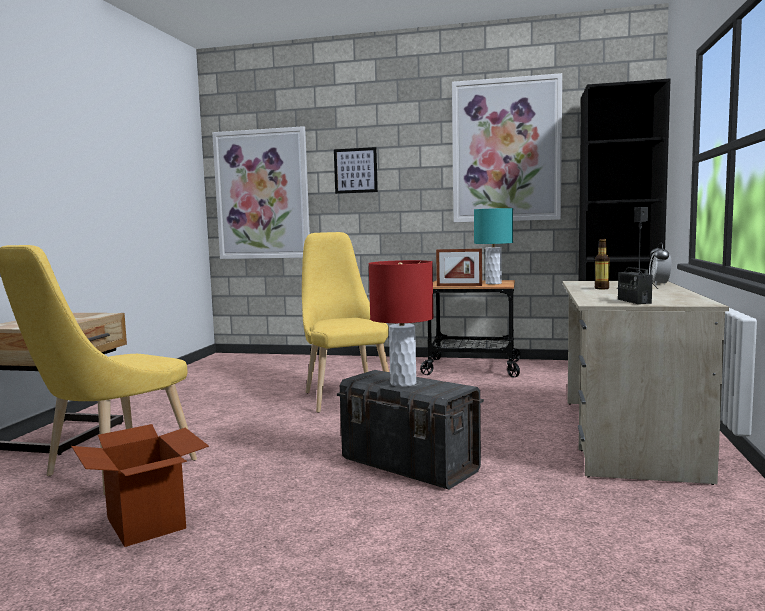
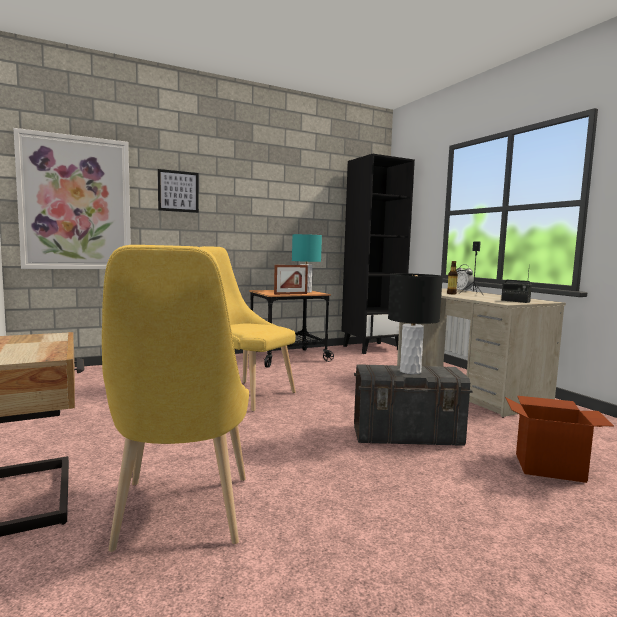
camera: 40 degrees left, 0 degrees up
(146, 523) = (340, 552): cardboard box -> cardboard box (550, 468)
(403, 383) = (410, 371): red table lamp -> black table lamp
(506, 150) = (299, 191): picture -> none

